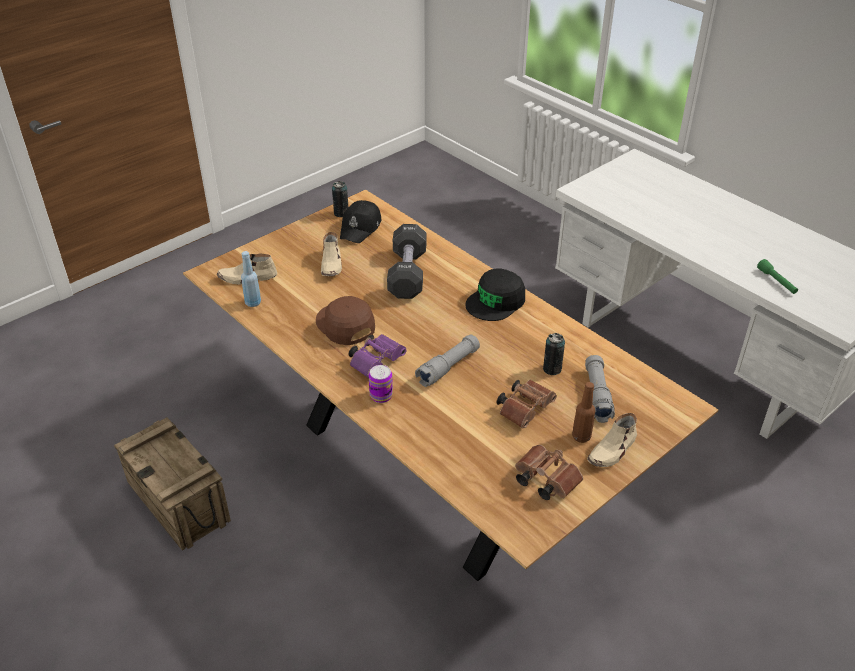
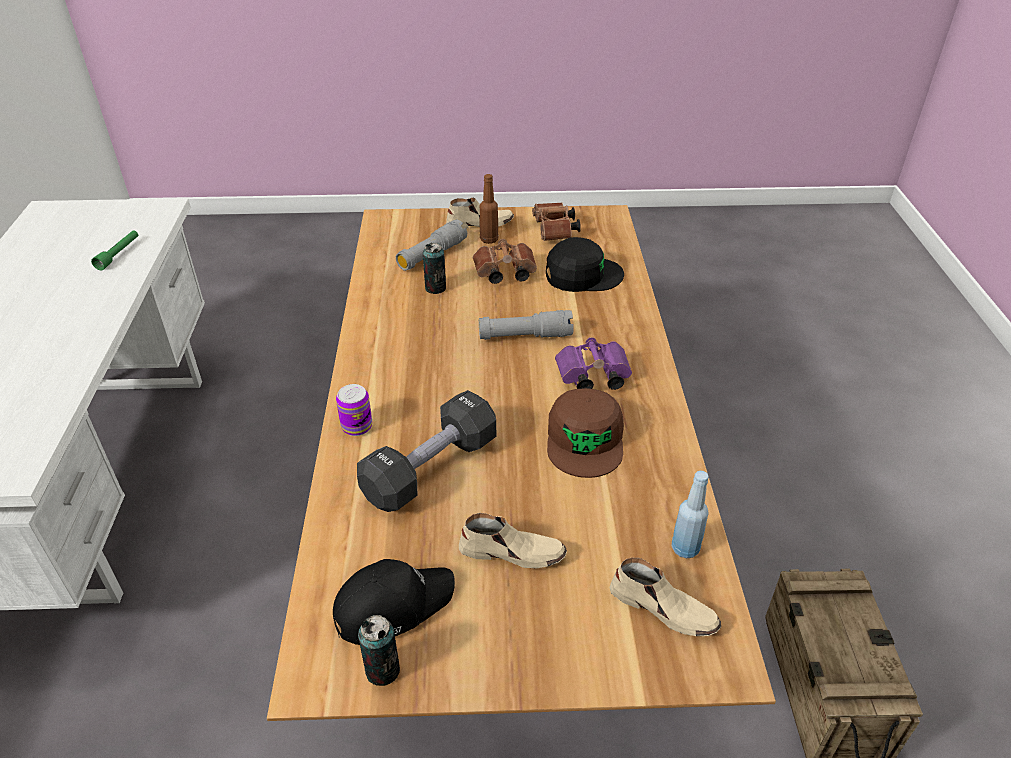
camera: 140 degrees left, 0 degrees up
(332, 264) = (512, 552): beige shoe -> beige shoe turned 60 degrees clockwise
(381, 396) = (620, 344): can -> can (357, 426)
(496, 301) = (385, 372): black cap -> black cap (582, 274)

